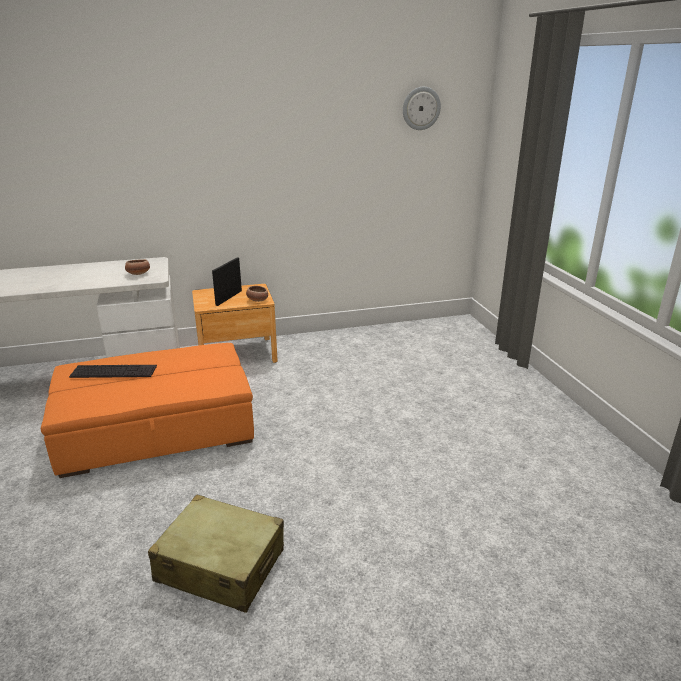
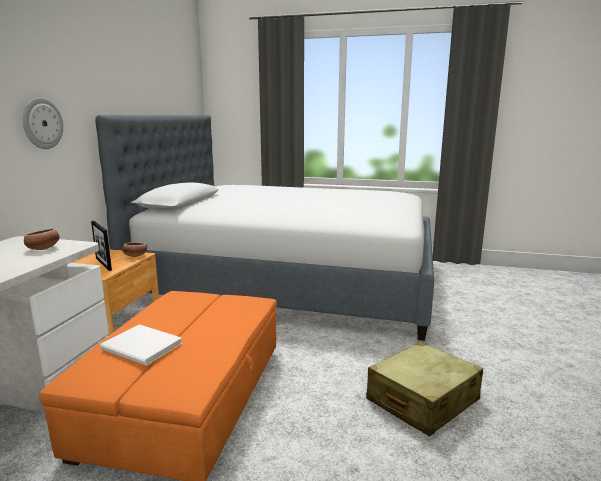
camera: 60 degrees left, 10 degrees down
(113, 371) = (142, 348): keyboard -> white book
(421, 108) = (174, 80): wall clock -> wall clock (42, 123)
(426, 394) = (290, 280): none -> bed

